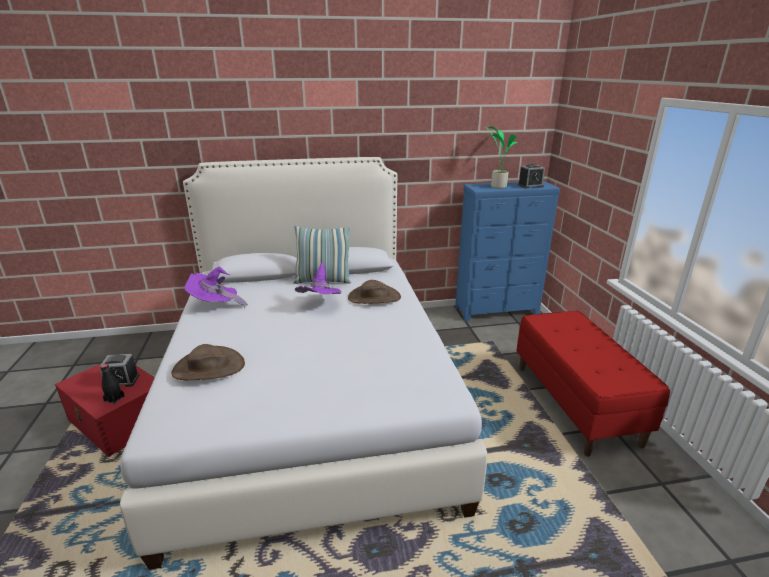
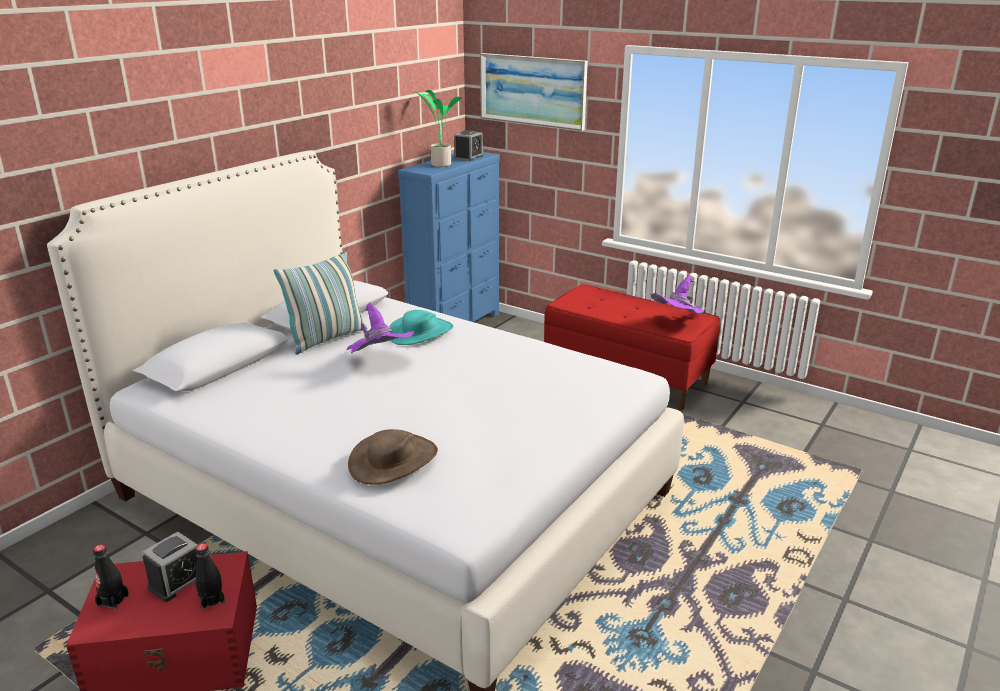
camera: 45 degrees left, 0 degrees up
(95, 374) = (113, 600): none -> black bottle
(216, 305) = (247, 414): purple hat -> purple hat (678, 323)
(374, 297) = (421, 332): brown hat -> turquoise hat
(590, 137) = (532, 90): none -> picture

